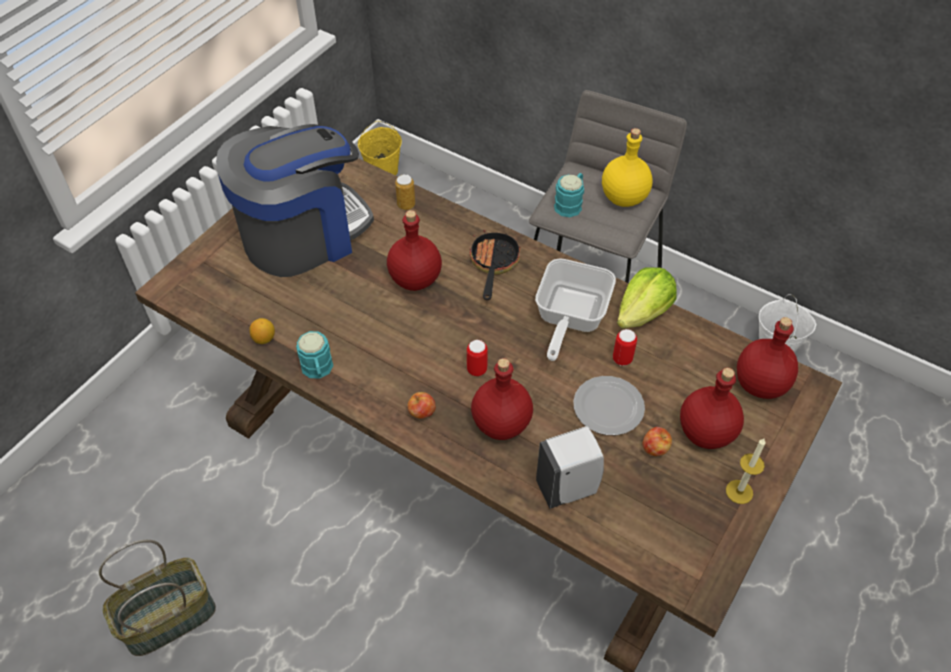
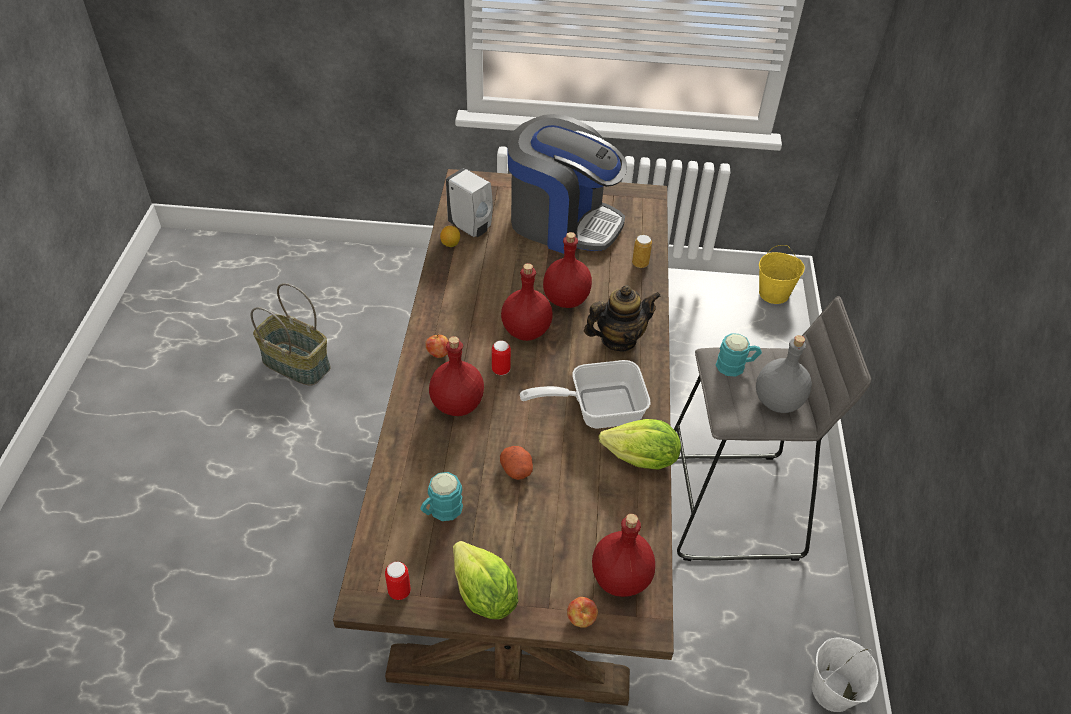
camera: 60 degrees right, 5 degrees down
(318, 370) = (441, 282): turquoise mug -> turquoise mug (441, 511)
(493, 264) = (618, 339): frying pan -> teapot
(568, 488) = (420, 469): white soap dispenser -> white soap dispenser (471, 227)
(609, 408) = (517, 470): plate -> potato
(622, 359) = (577, 461): can -> can (399, 591)
(625, 198) = (778, 402): yellow bottle -> grey bottle
(655, 449) = (494, 517): apple -> apple (581, 619)
(706, 433) = (534, 550): red bottle -> red bottle (525, 331)
(739, 491) = (484, 596): candle -> lettuce

